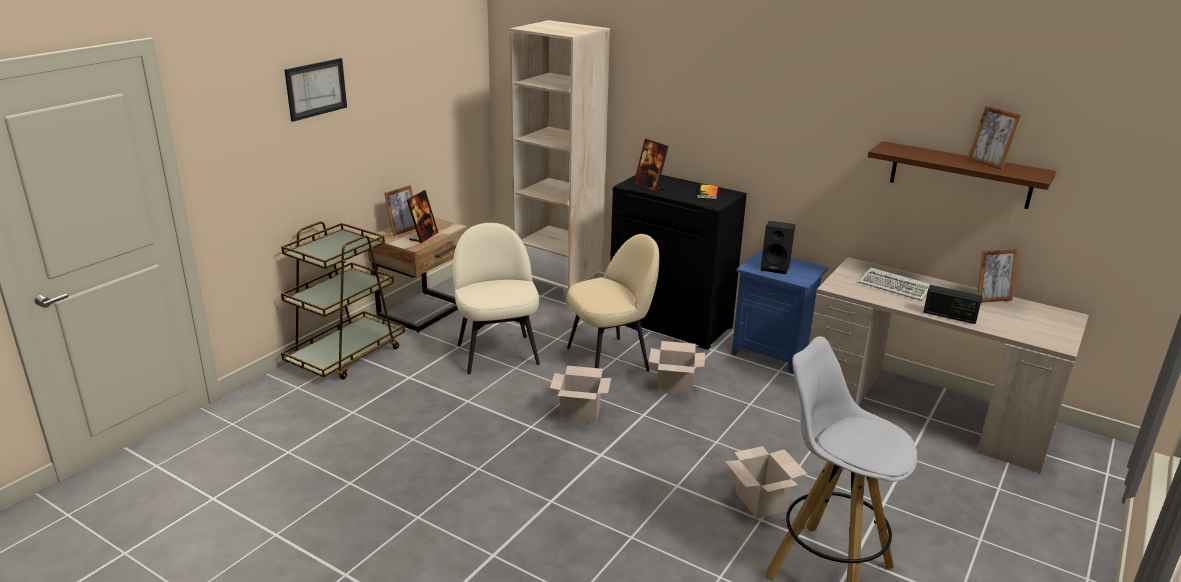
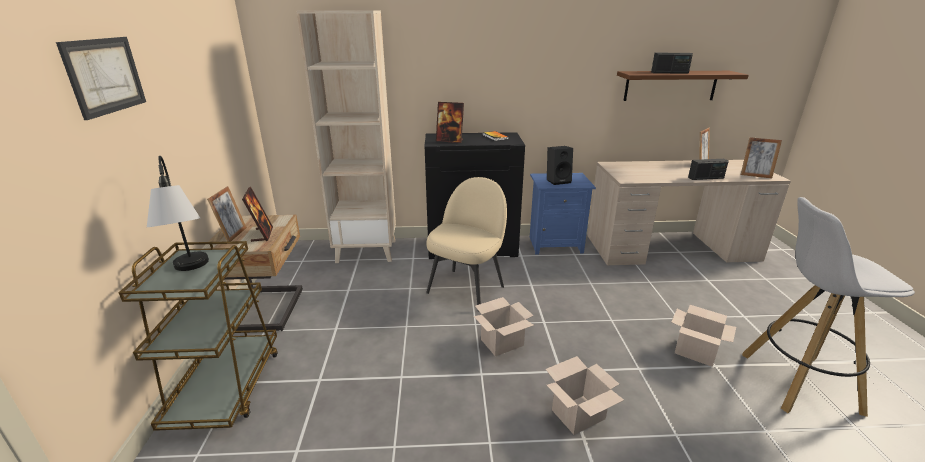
camera: 35 degrees left, 0 degrees up
(333, 248) = (191, 273): none -> table lamp
(497, 353) = (376, 320): beige chair -> none
(673, 387) = (533, 291): cardboard box -> cardboard box (578, 415)
(896, 287) = (653, 171): keyboard -> none
(939, 158) = (669, 72): none -> radio
(987, 164) = (696, 72): picture frame -> picture frame (755, 175)

